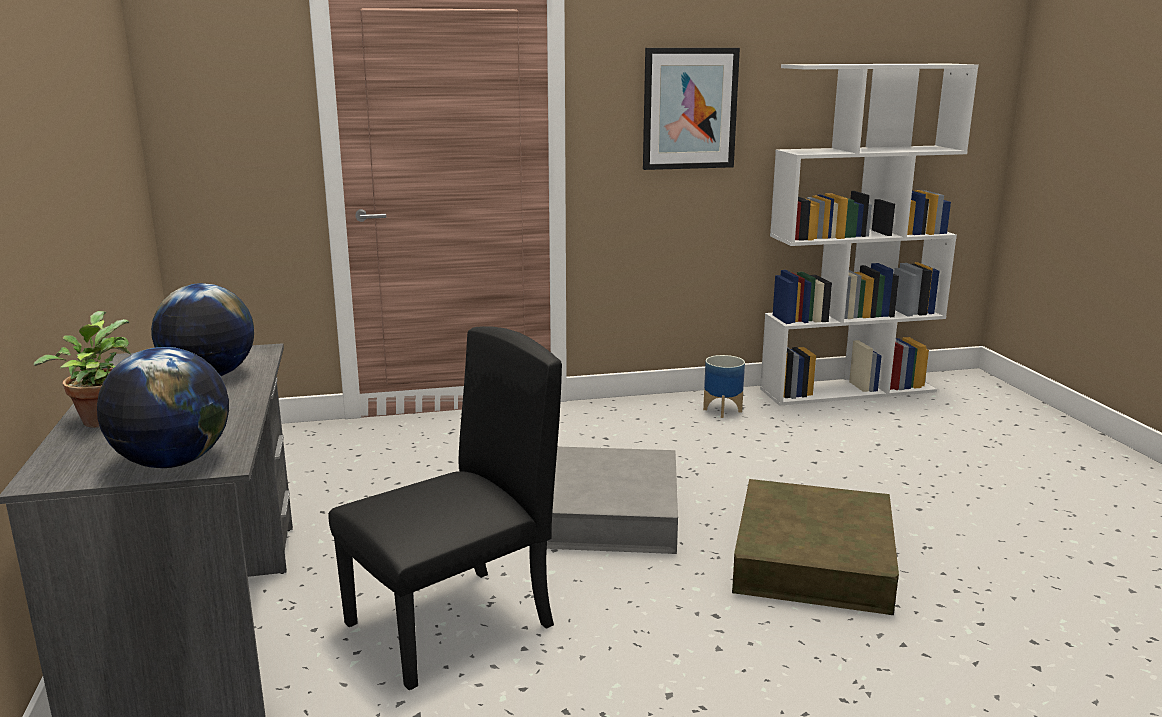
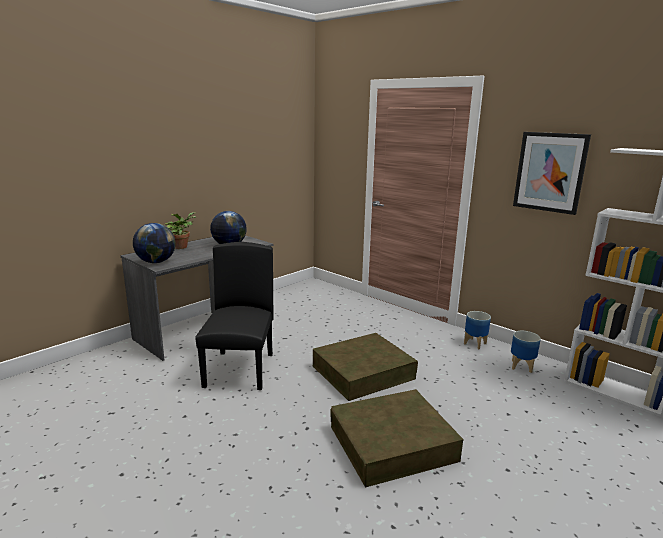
camera: 55 degrees right, 0 degrees up
(450, 626) = (240, 370): black chair -> black chair turned 105 degrees counterclockwise
(608, 513) = (363, 372): grey storage box -> brown storage box
(632, 410) = (474, 343): none -> planter

